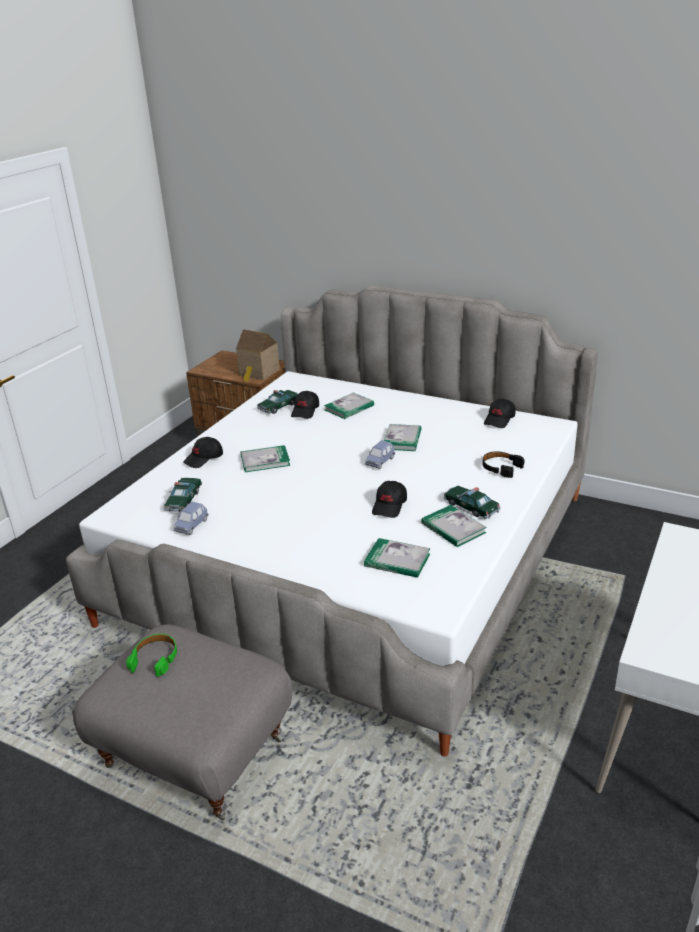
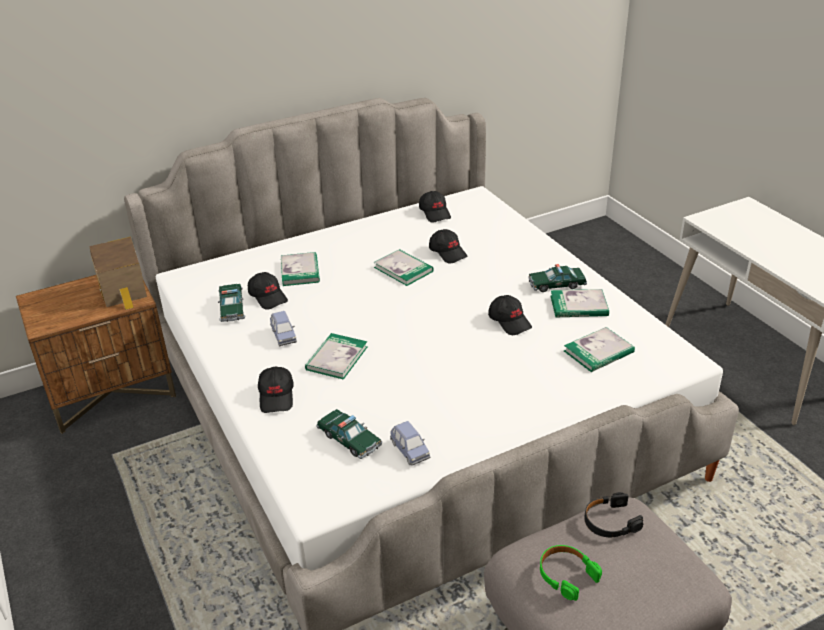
camera: 55 degrees left, 5 degrees up
(380, 462) = (427, 296): blue toy car -> blue toy car (284, 336)
(450, 446) = (448, 252): none -> black cap
(501, 468) = (513, 246): black headphones -> black headphones (610, 521)

